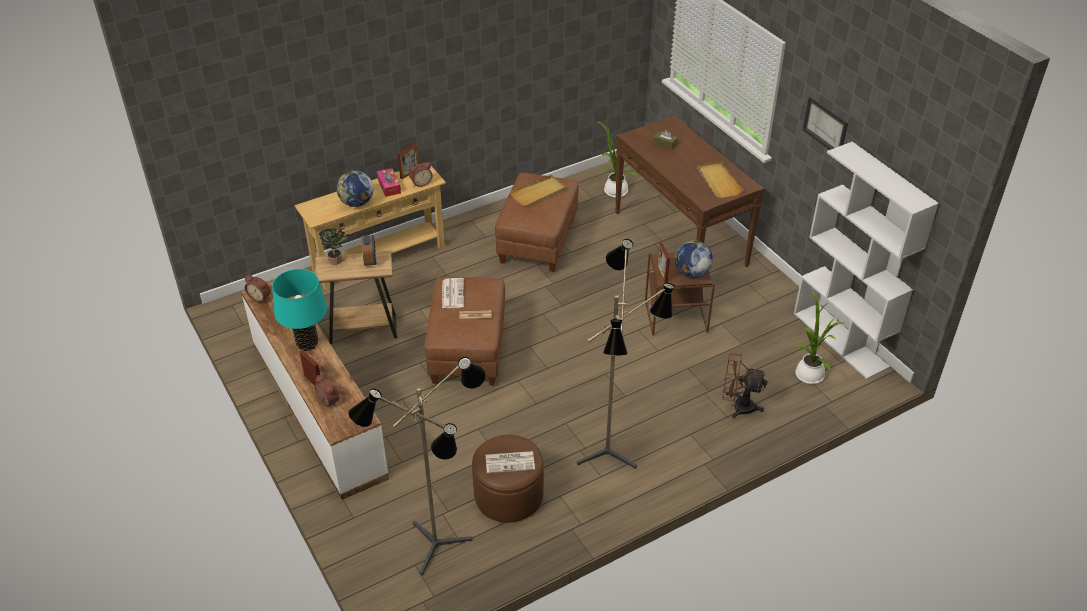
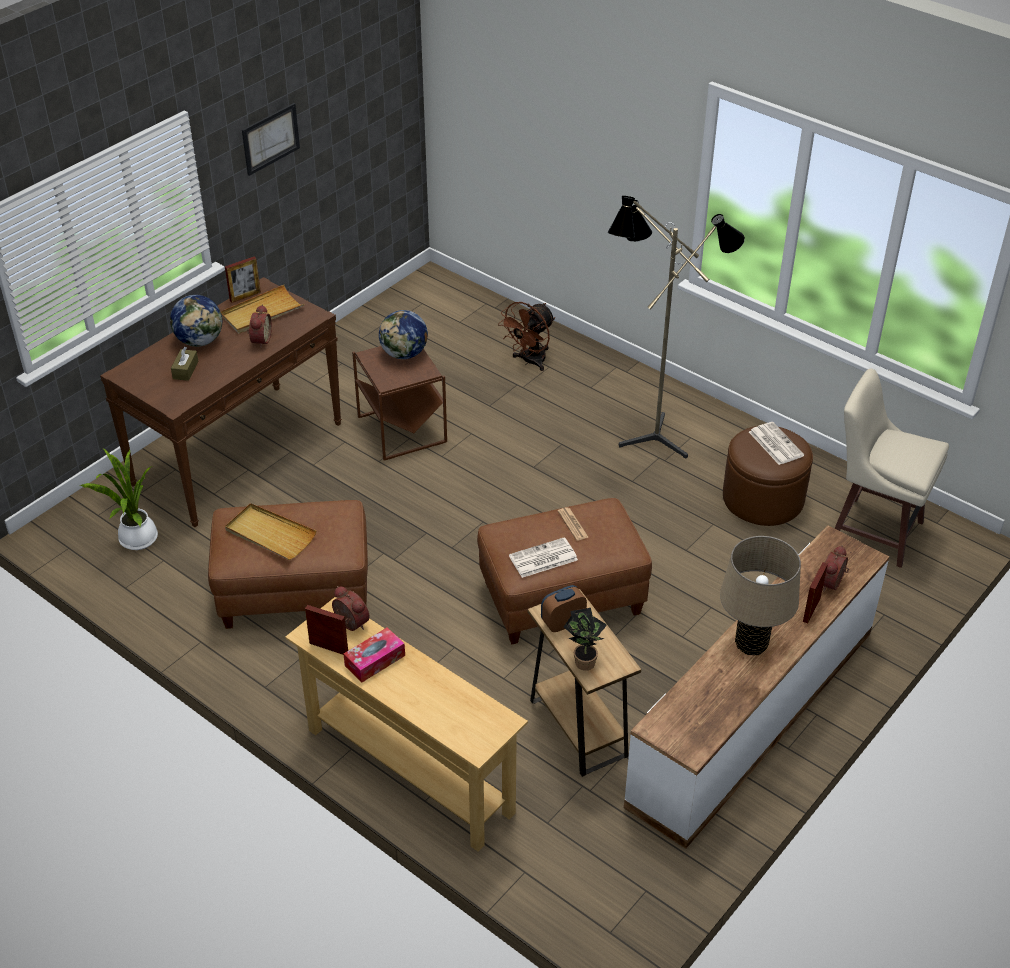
camera: 110 degrees left, 0 degrees up
(260, 297) = (695, 740): alarm clock -> alarm clock (260, 340)
(307, 344) = (751, 644): turquoise table lamp -> beige table lamp
(356, 203) = (438, 685): globe -> globe (200, 341)
(437, 552) = (873, 530): floor lamp -> beige stool
(662, 274) = (418, 376): picture frame -> picture frame (245, 296)
(737, 406) = (529, 361): brown fan -> brown fan turned 45 degrees clockwise
(809, 373) = (451, 321): potted plant -> none
(841, 340) = (385, 306): white bookcase -> none

